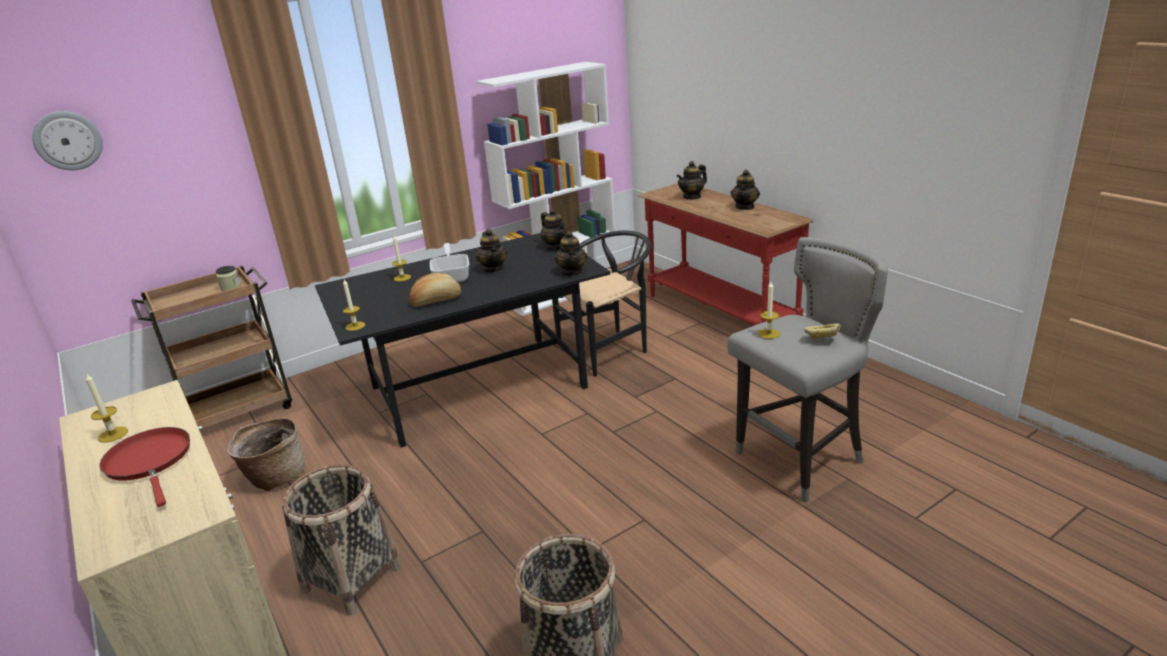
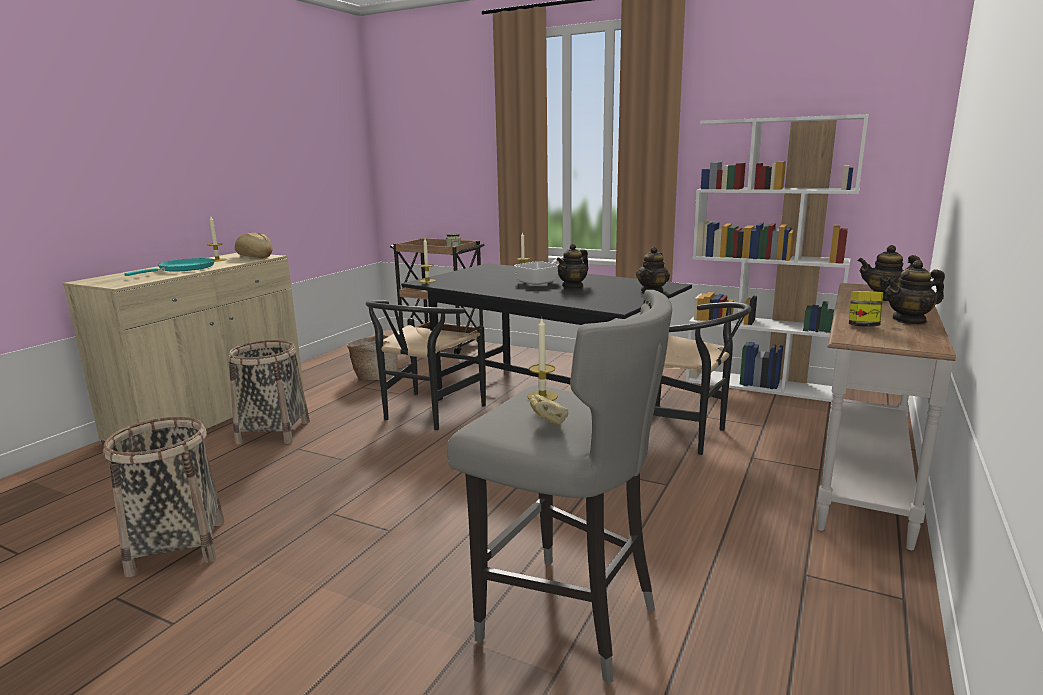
camera: 60 degrees right, 10 degrees down
(68, 140) = (409, 126): wall clock -> none
(150, 462) = (183, 269): red frying pan -> turquoise frying pan
(431, 459) = (426, 414): none -> black chair
(436, 301) = (490, 286): bread -> bread (254, 257)
(572, 272) = (601, 305): teapot -> none
(718, 314) = (861, 476): red console table -> white console table
(746, 219) = (863, 326): none -> jar

